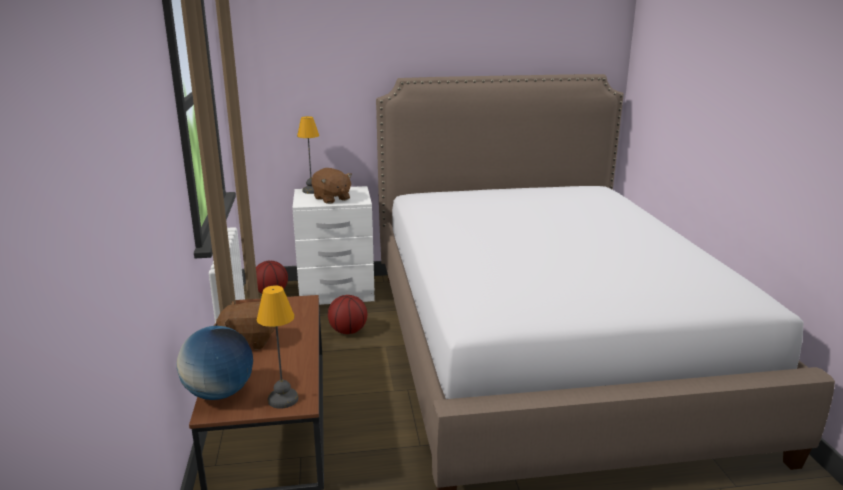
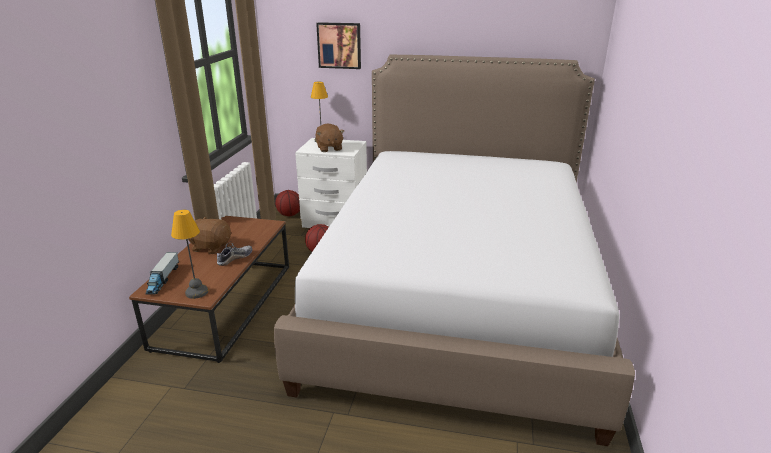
camera: 20 degrees right, 5 degrees up
(219, 393) = (163, 279): globe -> toy truck
(295, 349) = (235, 258): none -> shoe
(330, 70) = (339, 45): none -> picture

